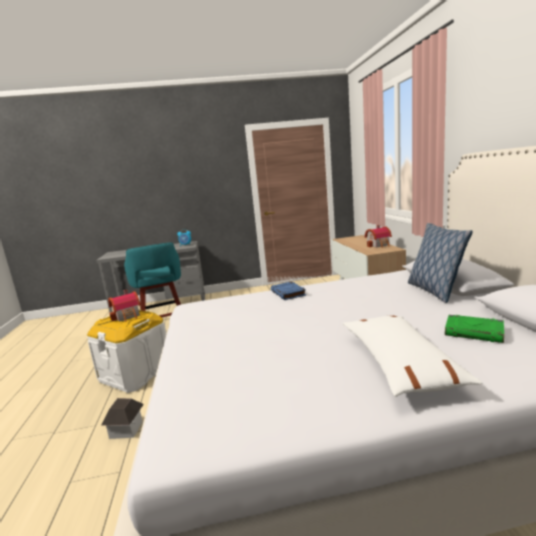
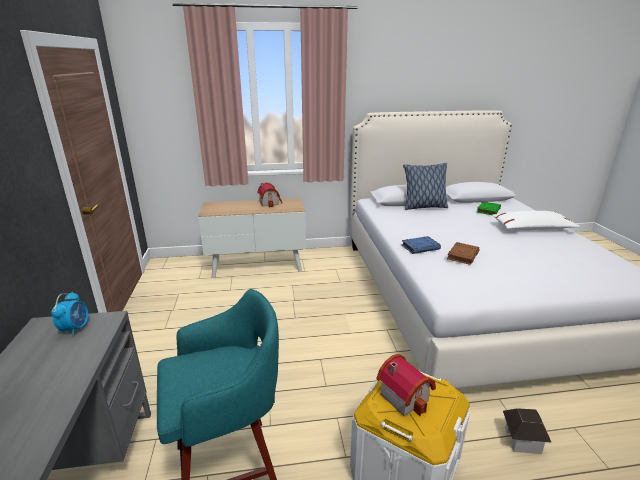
camera: 90 degrees left, 10 degrees up
(266, 307) = (462, 255): none -> brown book

